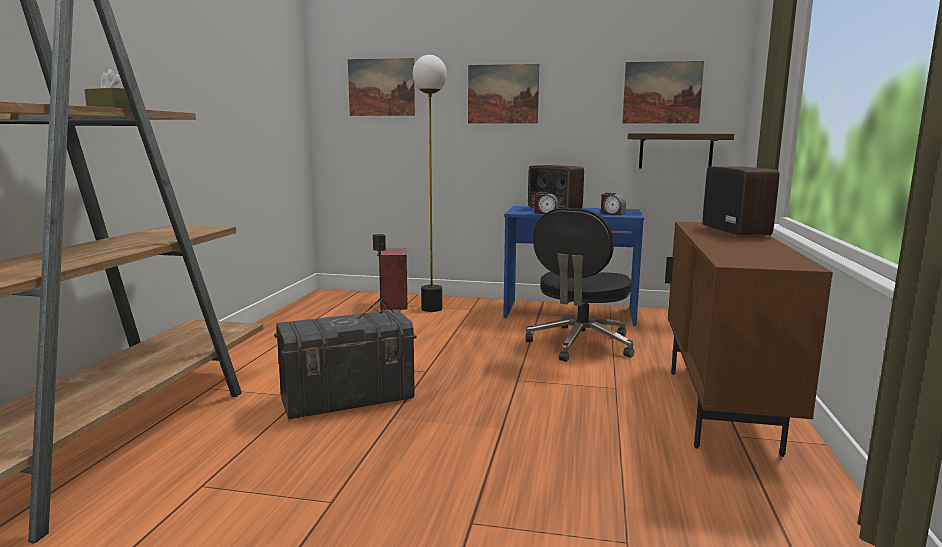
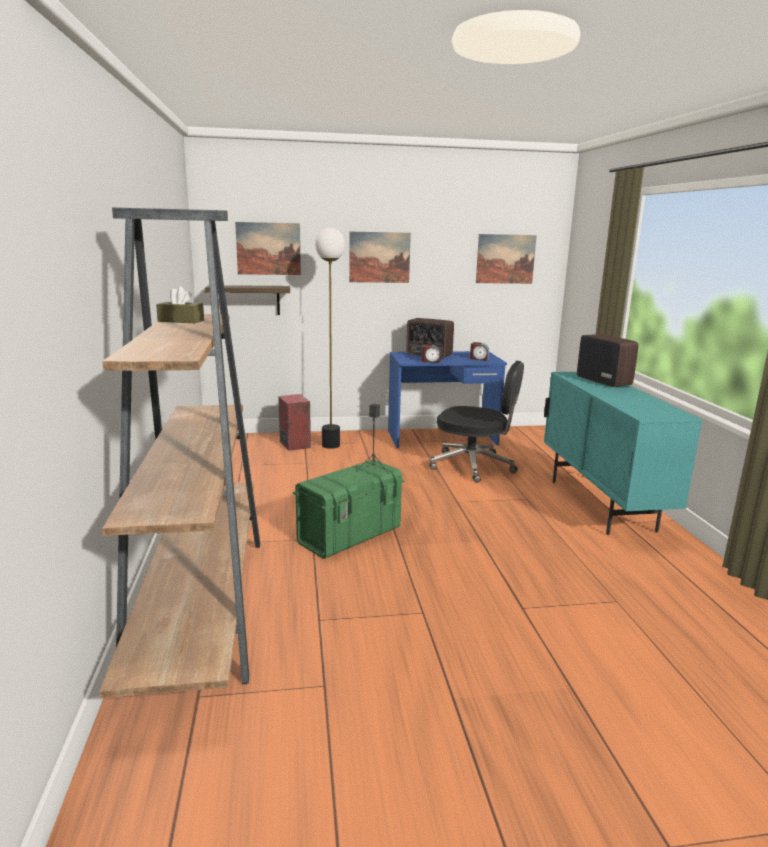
camera: 20 degrees left, 5 degrees up
(348, 398) = (350, 535): grey storage box -> green storage box
(580, 344) = (474, 466): black office chair -> black office chair turned 75 degrees counterclockwise
(675, 151) = (514, 305): shelf -> shelf (249, 300)
(720, 409) = (601, 505): brown cabinet -> turquoise cabinet

